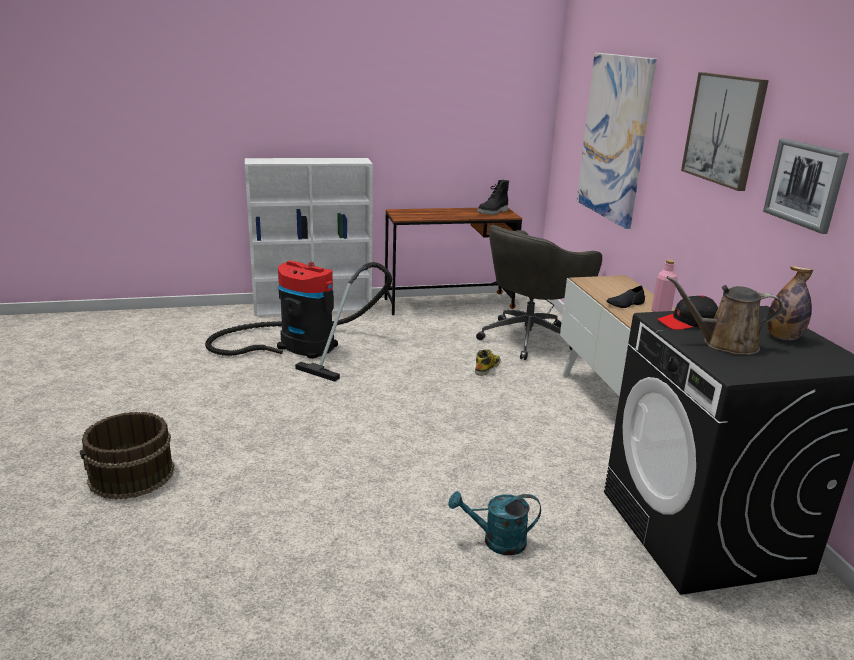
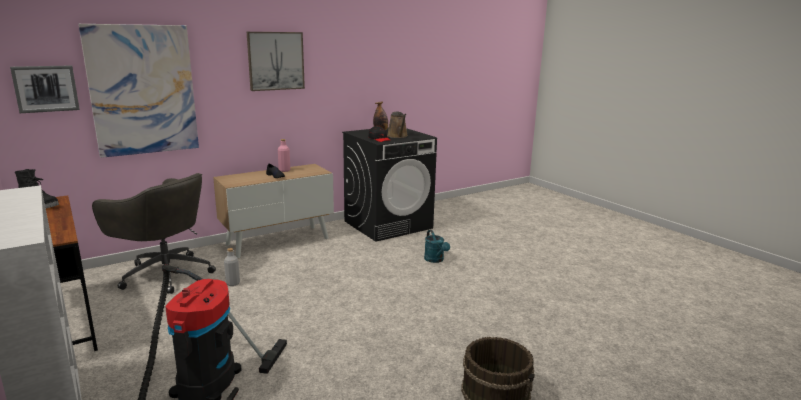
camera: 110 degrees left, 5 degrees down
(487, 367) = (233, 283): boot -> grey bottle
(805, 184) = (338, 74): picture -> picture (46, 88)

